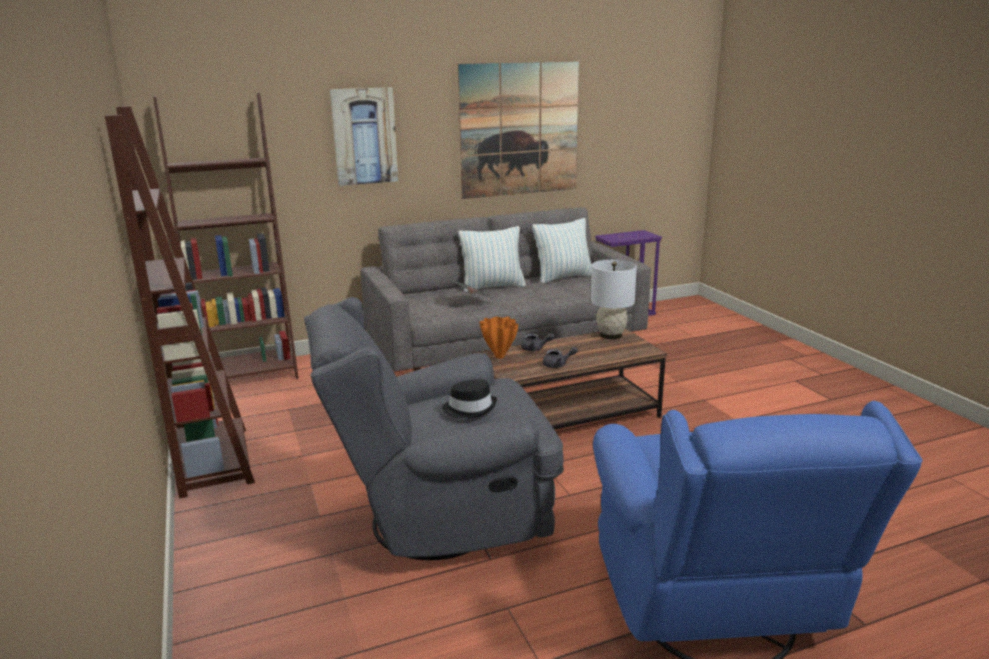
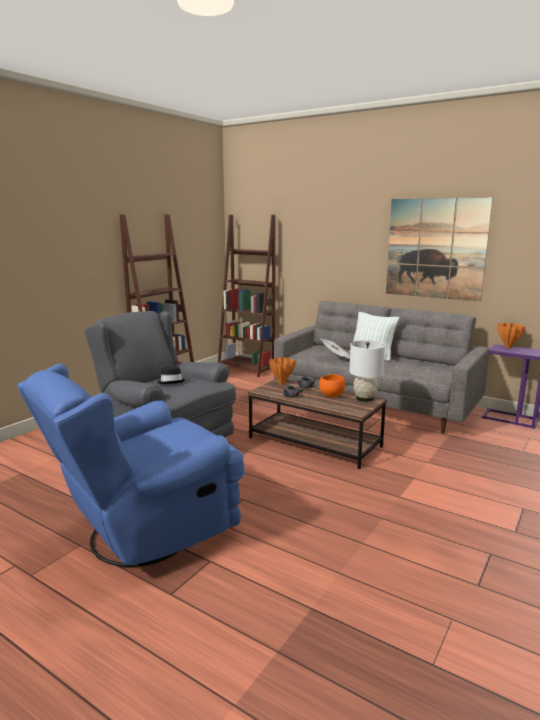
camera: 55 degrees right, 5 degrees down
(364, 136) = (328, 244): picture -> none
(563, 277) = (429, 364): pillow -> none
(580, 346) = (331, 395): none -> orange bowl
(614, 235) = (508, 347): none -> orange vase

